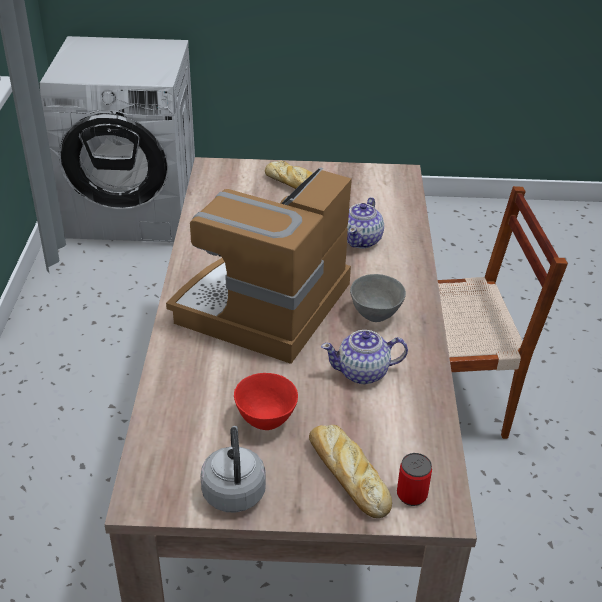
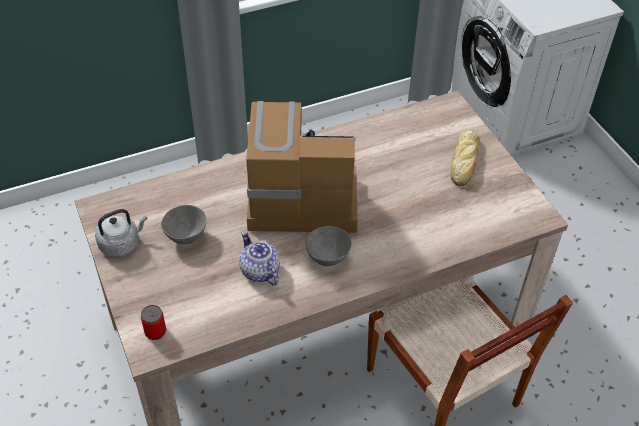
camera: 65 degrees right, 10 degrees up
(266, 421) = (186, 238): red bowl -> grey bowl
(346, 474) = (158, 293): bread -> none
(361, 240) = (419, 221): teapot -> none

